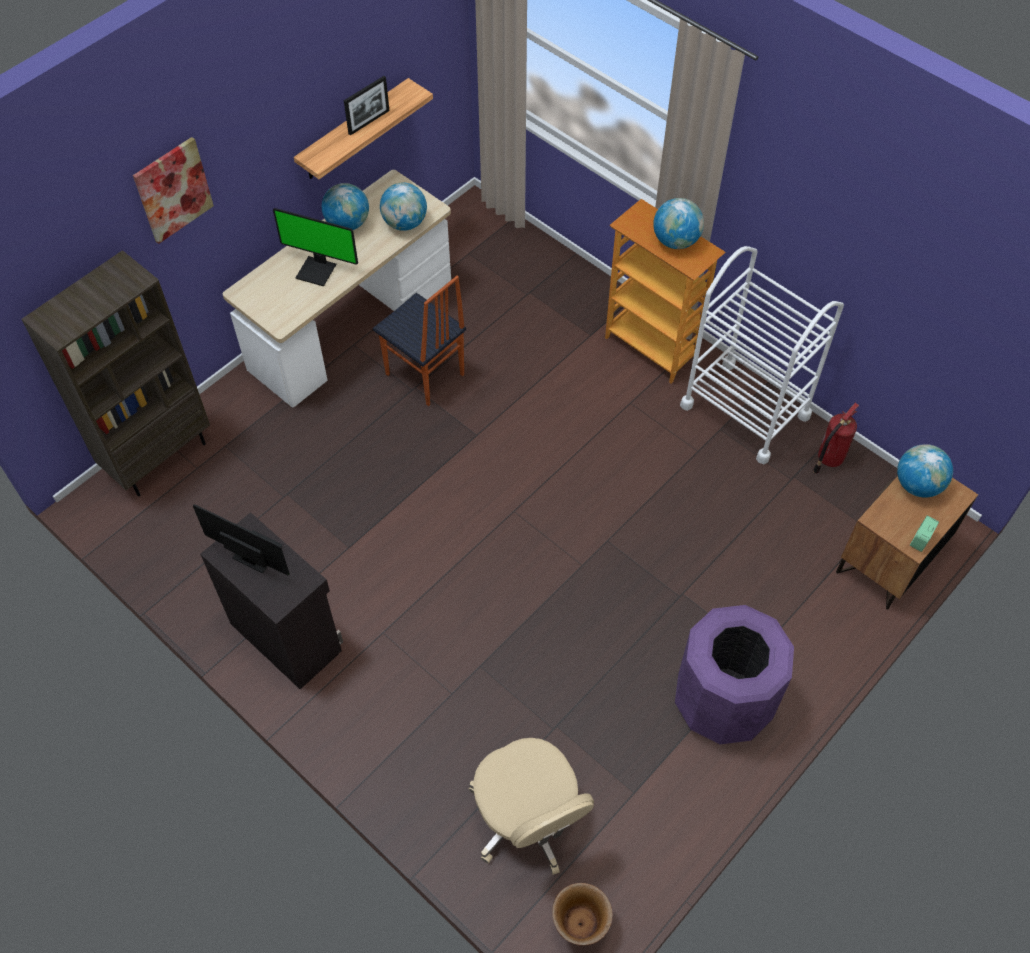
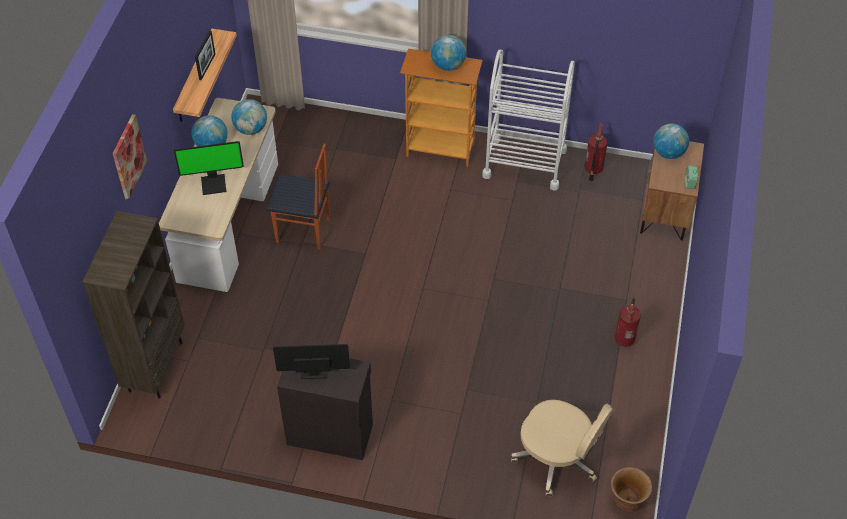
camera: 30 degrees left, 5 degrees down
(722, 703) = (625, 338): purple trash can -> fire extinguisher

